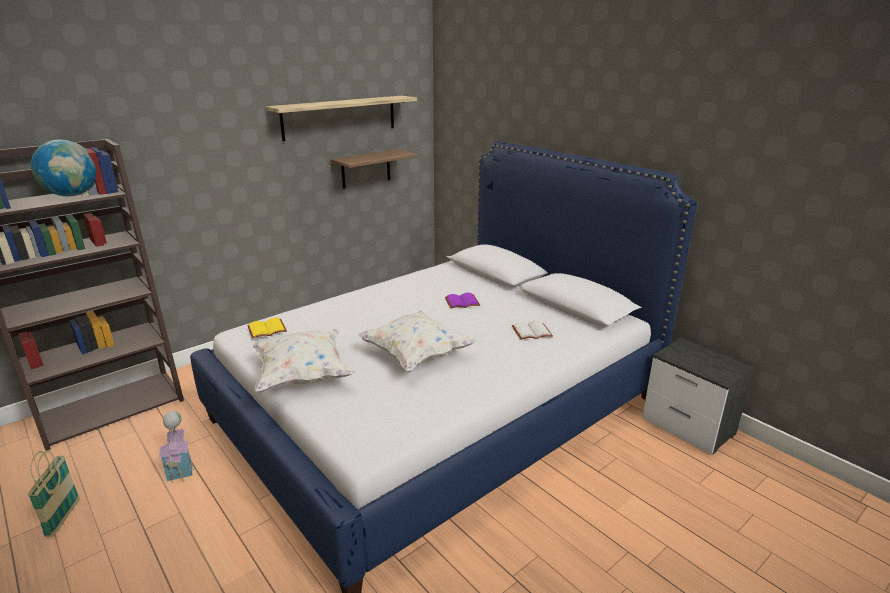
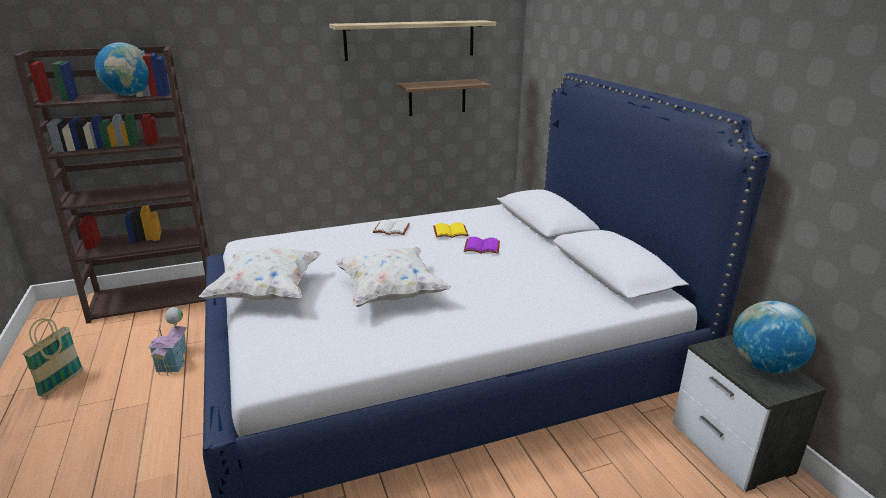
camera: 20 degrees right, 0 degrees up
(267, 329) = (271, 243): yellow book -> yellow book (451, 231)
(531, 332) = (535, 291): white book -> white book (390, 229)
(709, 359) = (764, 366): none -> globe

